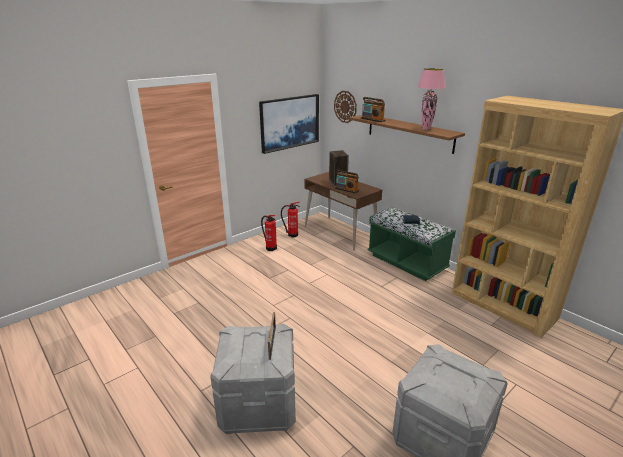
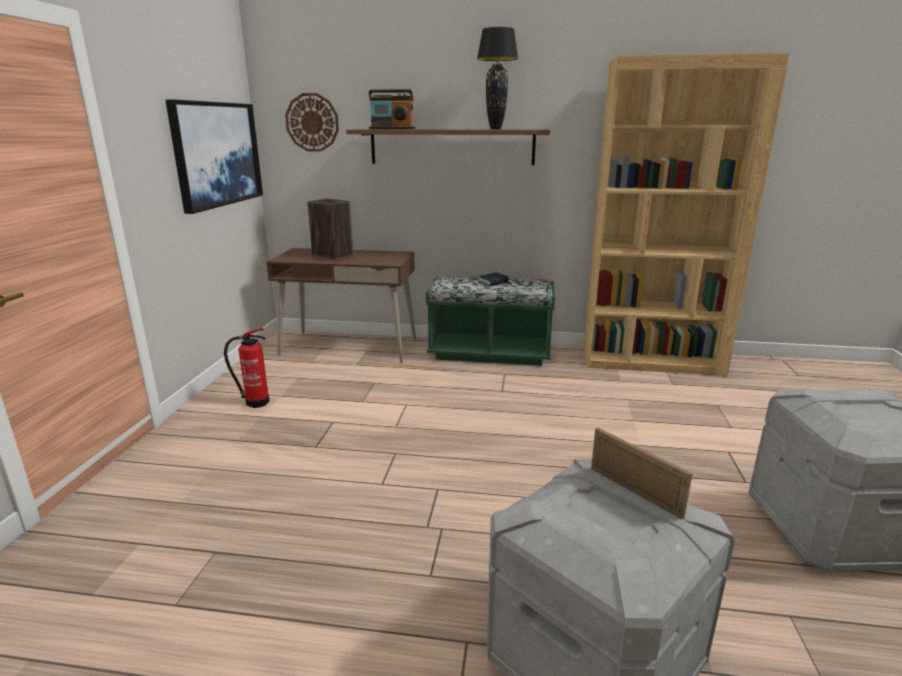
camera: 40 degrees left, 5 degrees down
(292, 234) = (270, 372): fire extinguisher -> none
(346, 190) = (364, 260): radio -> none
(426, 129) = (496, 129): pink table lamp -> black table lamp

